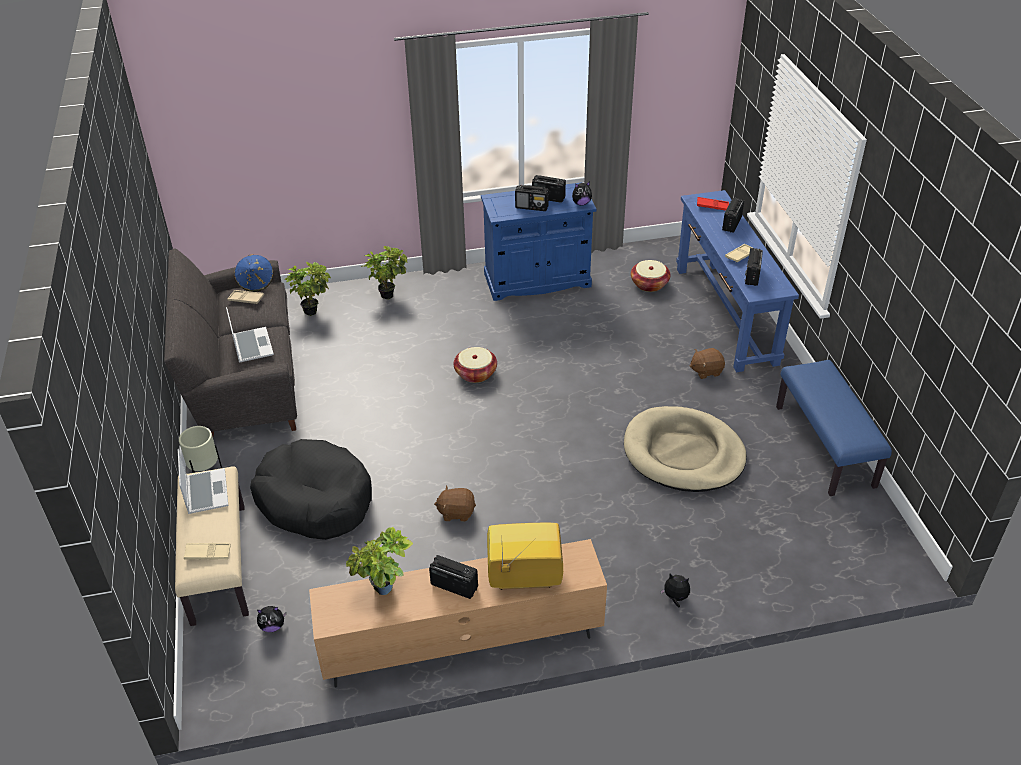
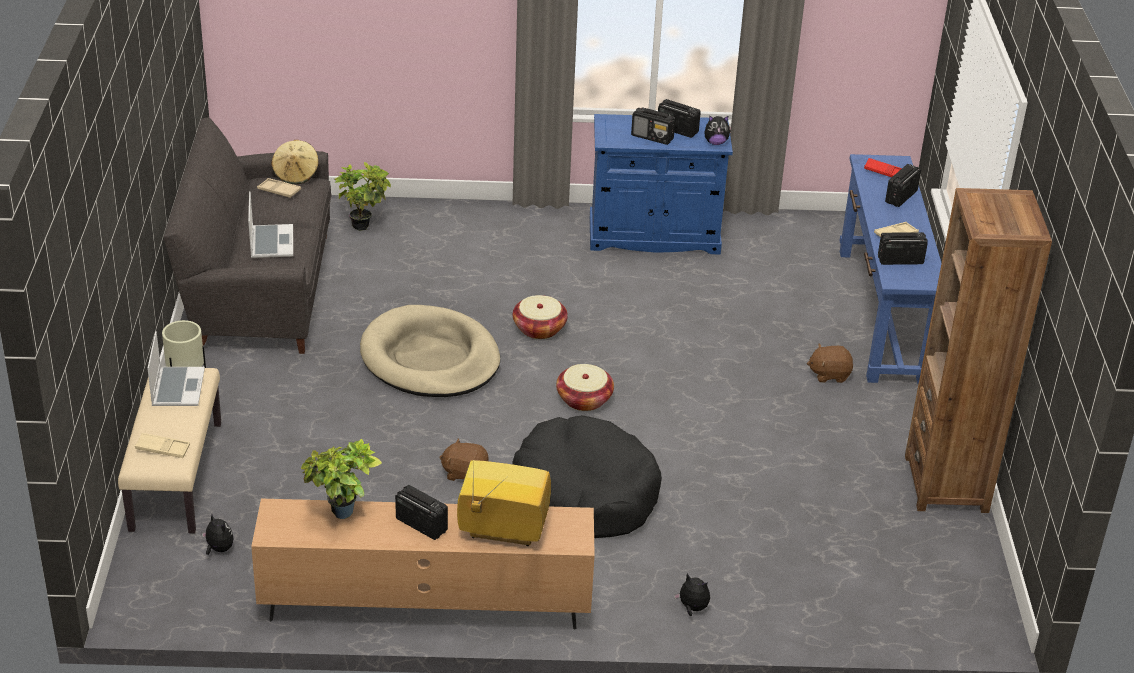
camera: 10 degrees right, 5 degrees down
(256, 283) = (296, 174): blue hat -> beige hat
(272, 626) = (218, 549): plush toy -> plush toy turned 135 degrees counterclockwise
(315, 500) = (304, 431): black dog bed -> black dog bed (586, 492)
(389, 294) = (463, 221): potted plant -> none
(649, 284) = (796, 263): basket -> basket (584, 399)
(683, 453) = (763, 460): beige dog bed -> beige dog bed (430, 358)
(752, 276) = (899, 260): radio -> radio turned 60 degrees clockwise
(825, 446) = (946, 484): blue bench -> brown bookcase

